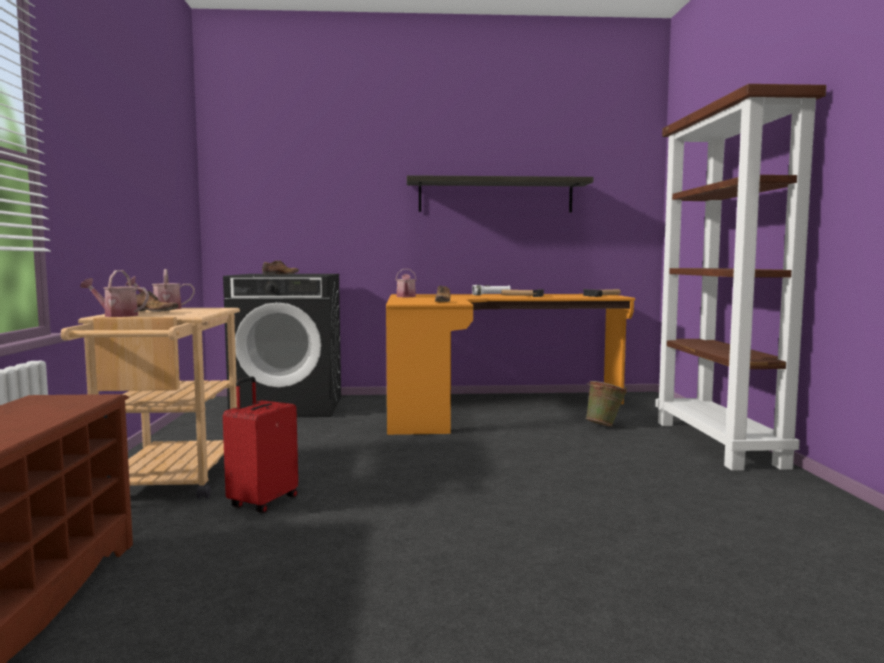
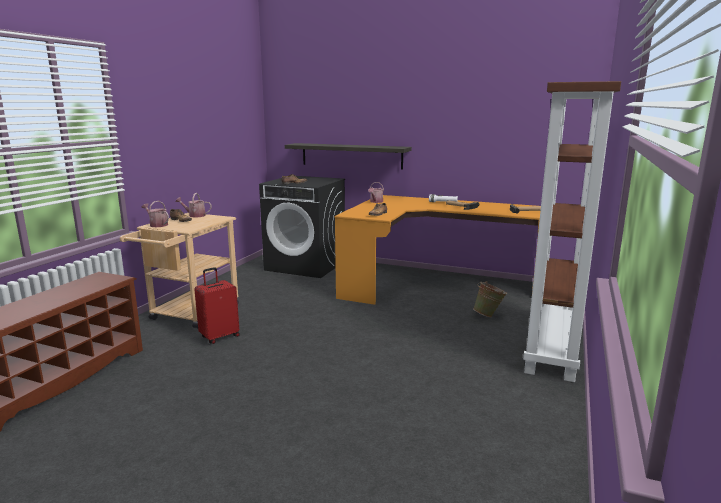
camera: 25 degrees right, 10 degrees up
(495, 196) = (457, 125): shelf -> shelf (351, 155)

